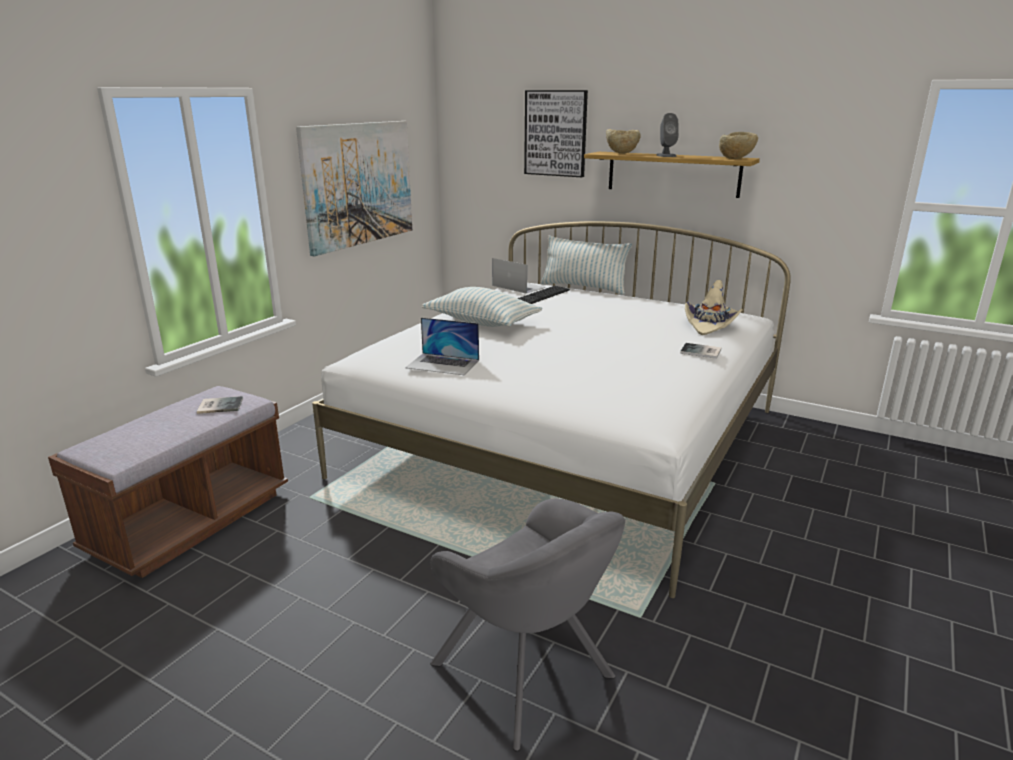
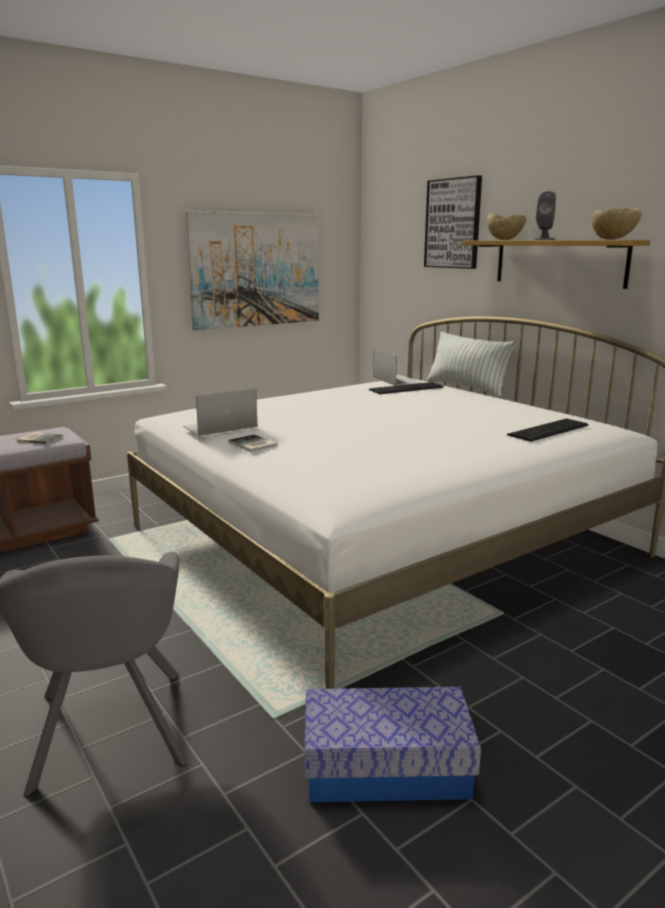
camera: 25 degrees right, 5 degrees down
(443, 364) = (220, 426): laptop -> laptop turned 105 degrees clockwise
(482, 323) = (311, 402): pillow -> none
(701, 352) = (496, 451): book -> book (252, 444)
(710, 325) = (550, 430): beige hat -> keyboard
(752, 625) = (386, 767): none -> storage box

